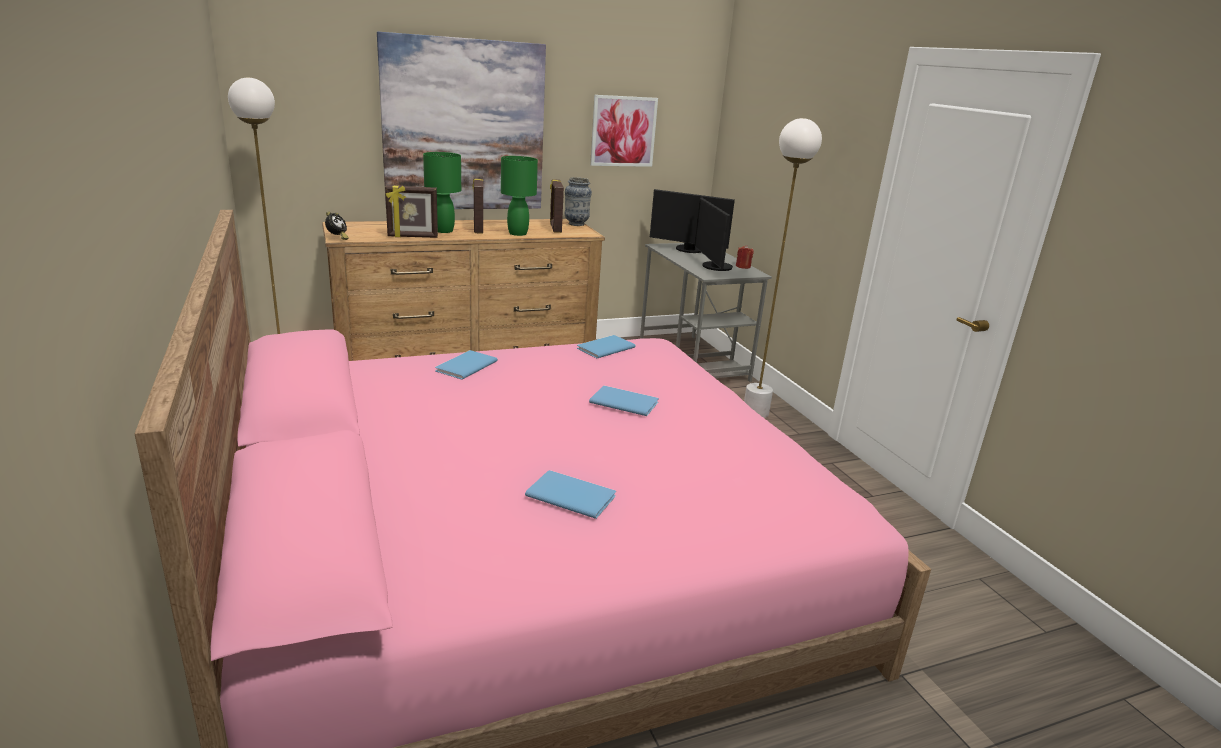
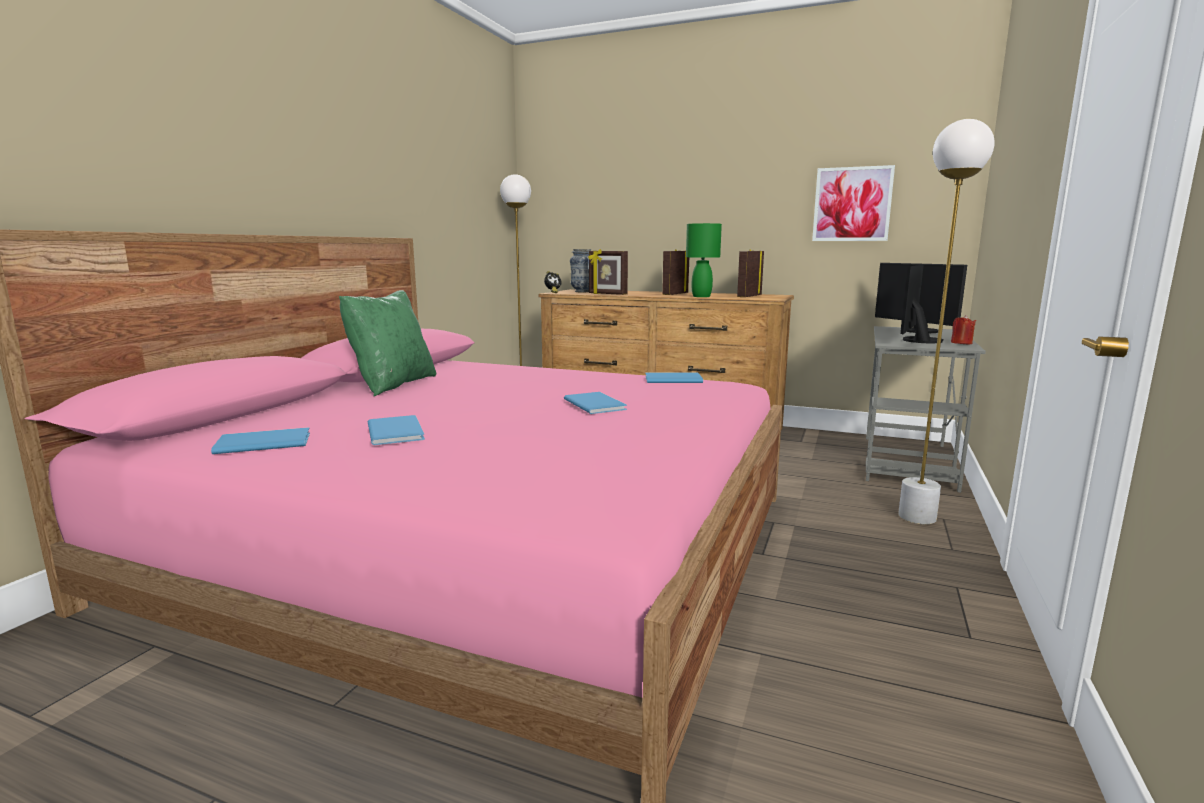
camera: 45 degrees right, 10 degrees down
(376, 428) = (392, 384): none -> green pillow
(443, 231) = (642, 293): green table lamp -> none
(464, 126) = (687, 208): picture -> none
(464, 366) = (529, 371): blue book -> blue book (261, 442)
(576, 224) = (779, 296): vase -> vase (582, 292)

